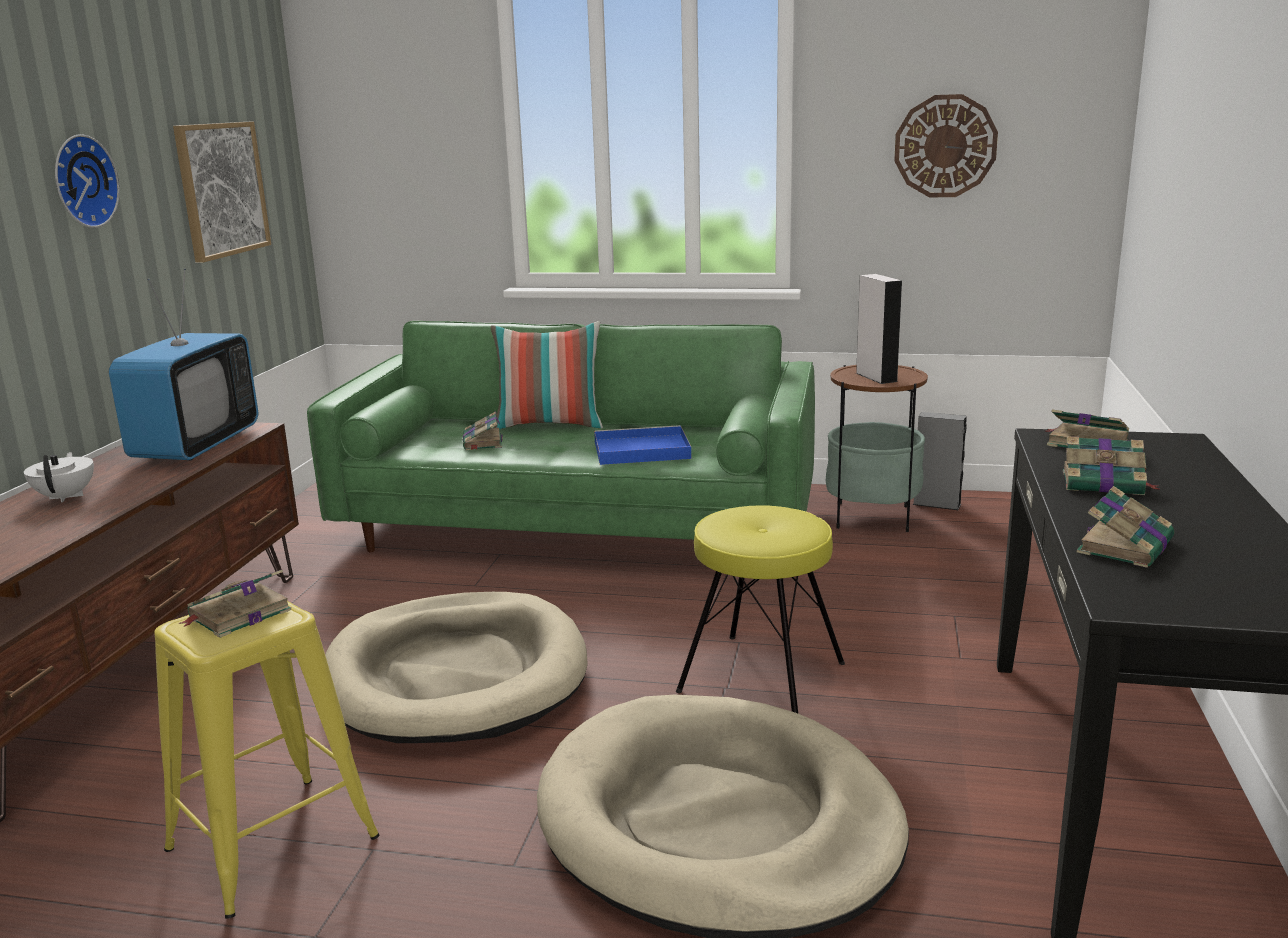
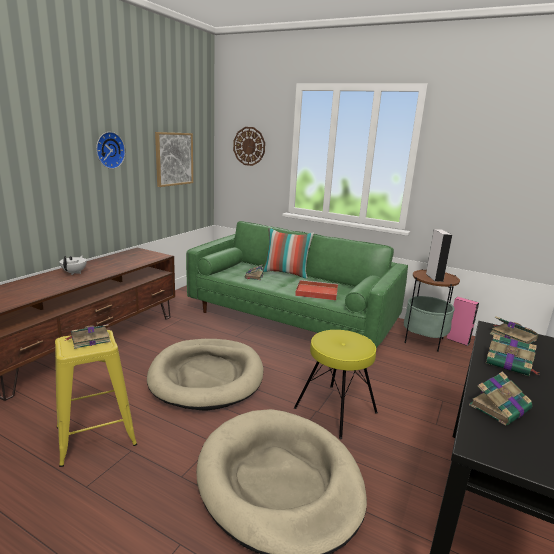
camera: 15 degrees right, 0 degrees up
(196, 446) = (135, 260): television -> none
(639, 450) = (316, 292): blue tray -> red tray
(936, 504) = (458, 340): grey speaker -> pink speaker
(945, 146) = (489, 173): wall clock -> wall clock (249, 146)

